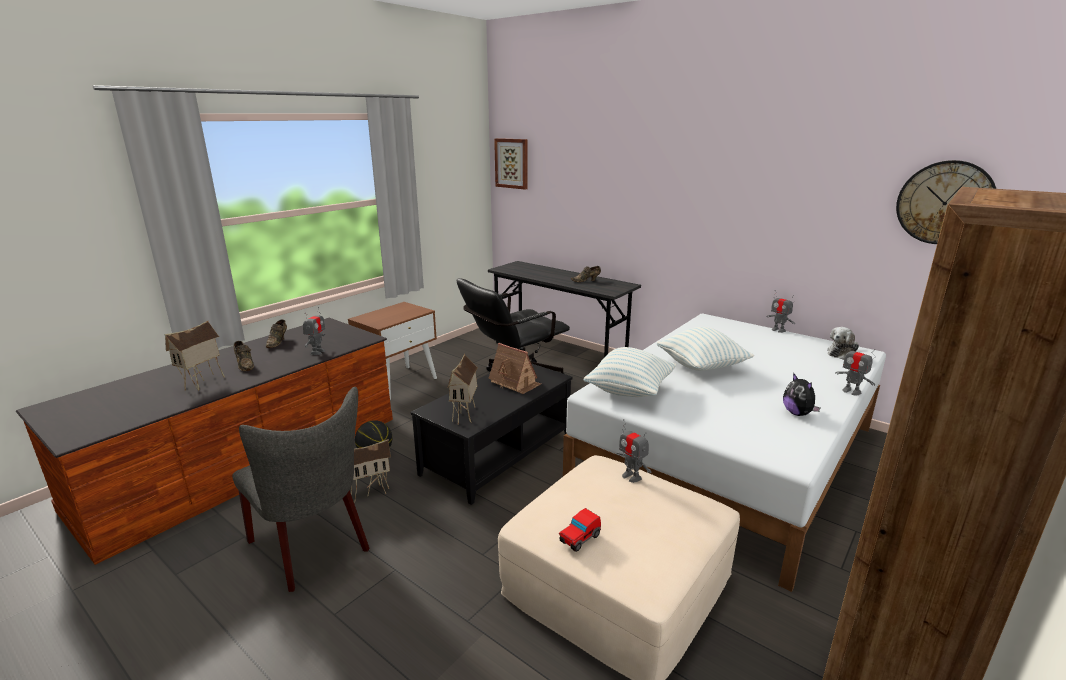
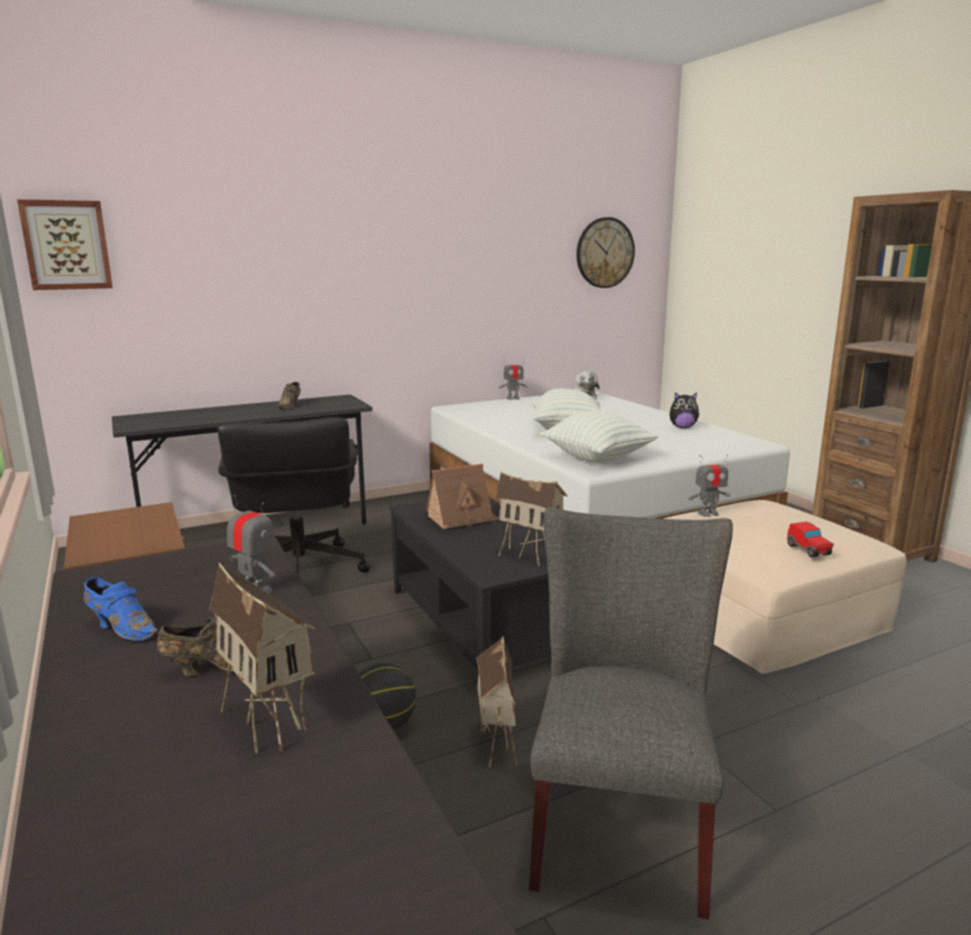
camera: 65 degrees left, 5 degrees down
(278, 342) = (122, 628): brown shoe -> blue shoe
(314, 548) = (619, 821): grey chair -> grey chair turned 60 degrees counterclockwise
(851, 391) = (654, 410): toy robot -> none

